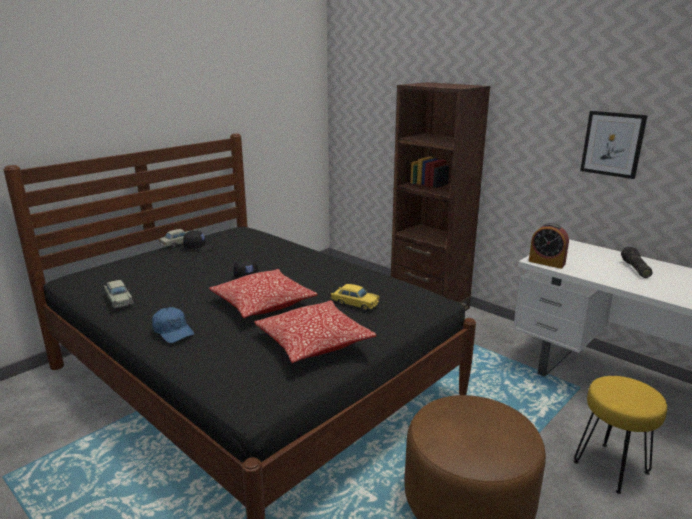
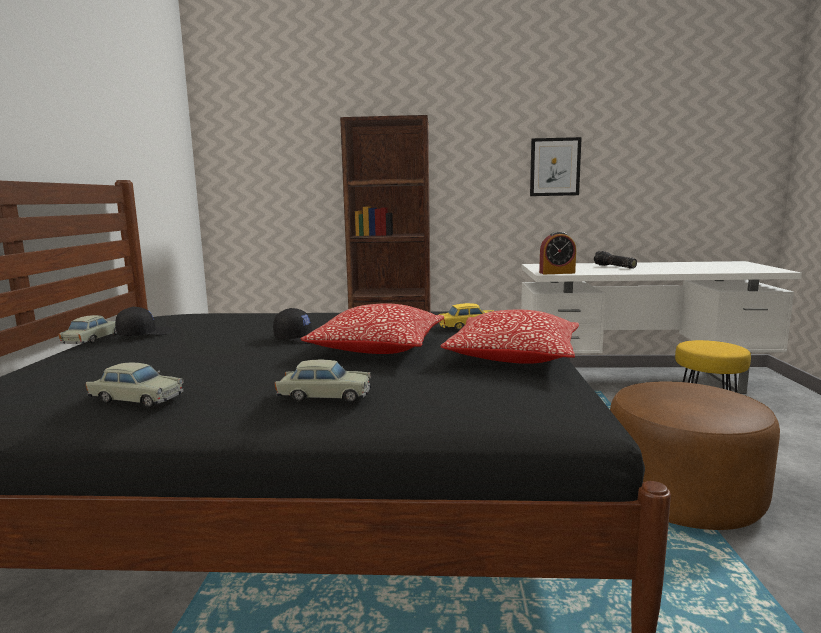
camera: 40 degrees left, 10 degrees down
(173, 331) = (324, 395): blue cap -> beige toy car

